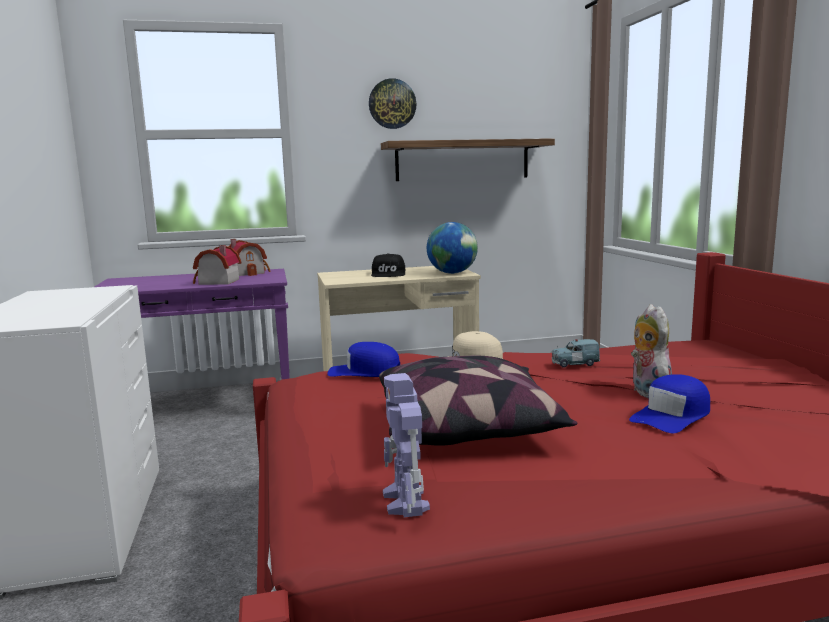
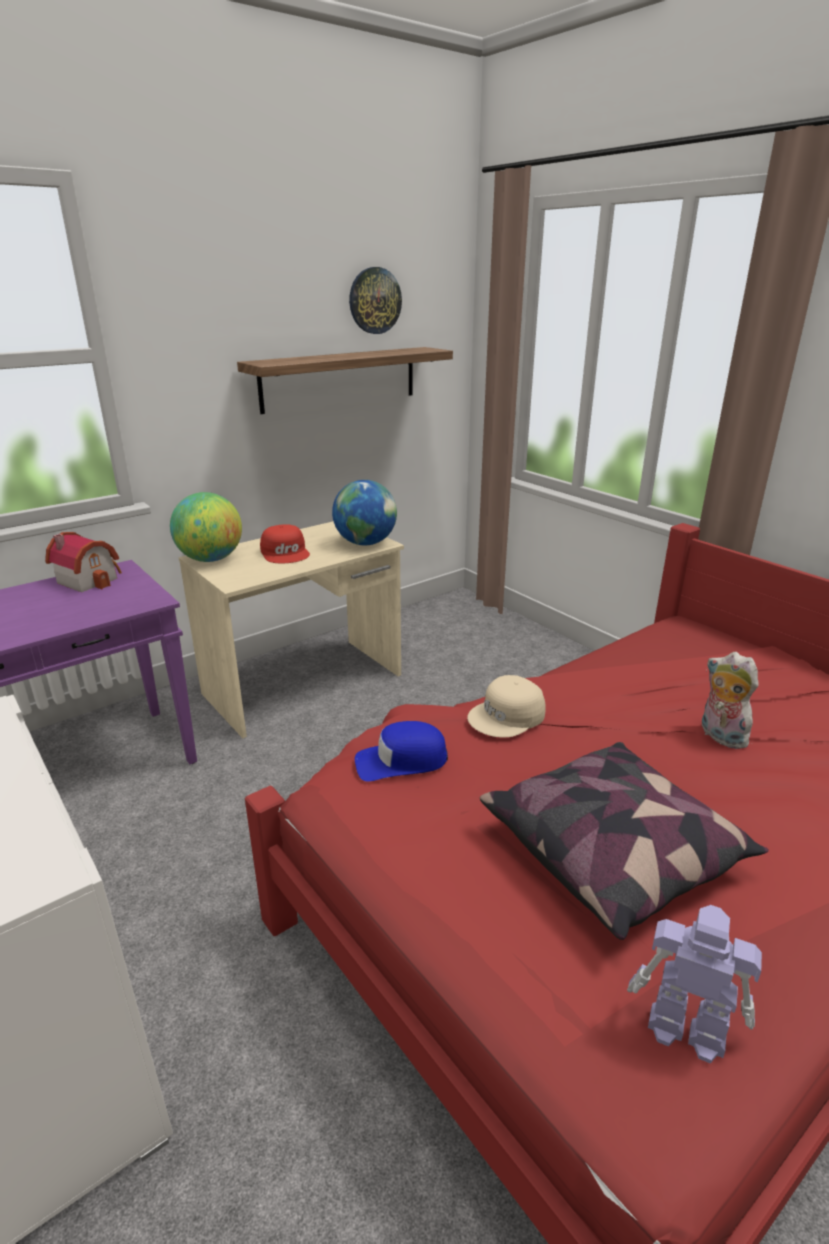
camera: 25 degrees left, 15 degrees up
(216, 282) = (66, 616): toy house -> none
(336, 274) = (211, 559): none -> globe
(389, 274) = (286, 553): black cap -> red cap
(392, 104) = (248, 303): wall clock -> wall clock (374, 301)
(406, 502) = (683, 1029): toy robot -> toy robot turned 150 degrees clockwise
(574, 364) = (610, 694): blue toy car -> none
(672, 416) = (778, 778): blue cap -> none

